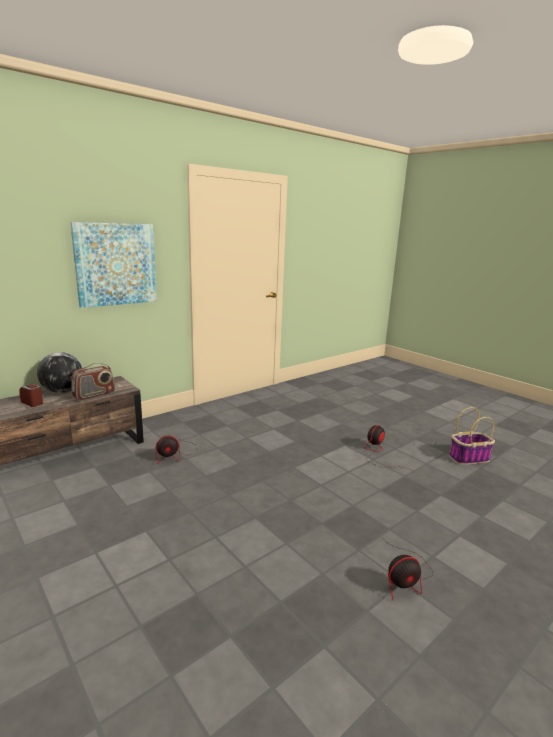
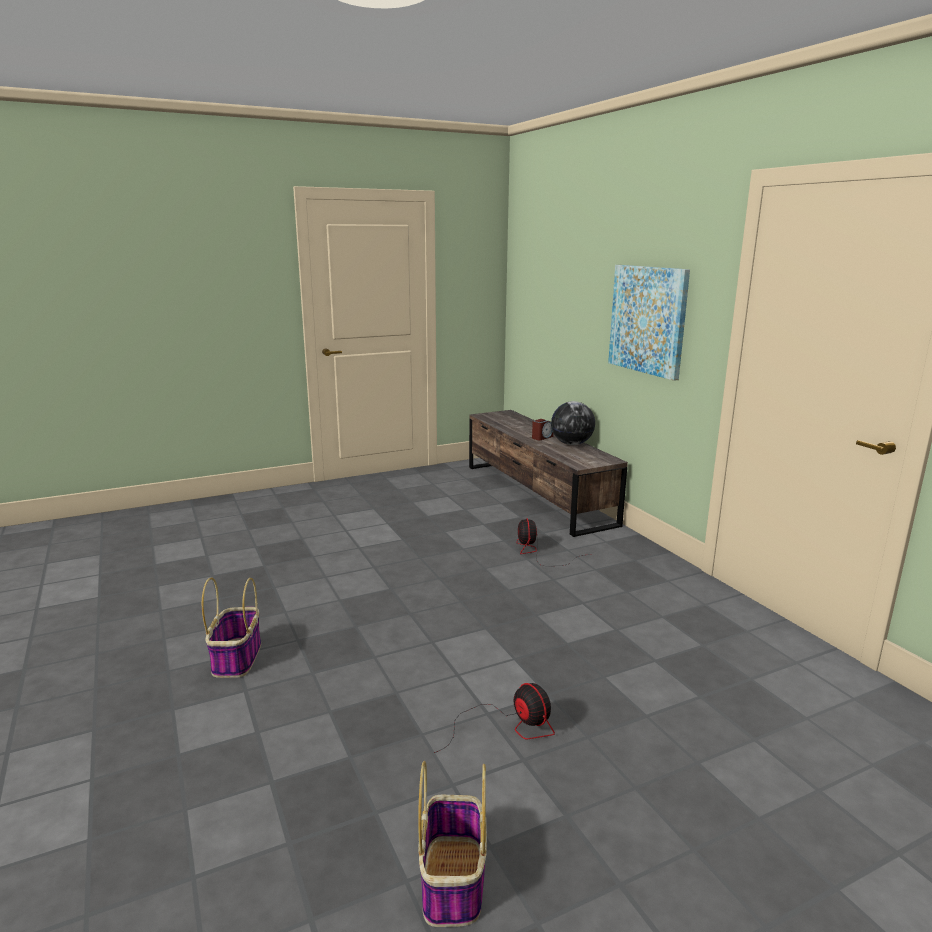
camera: 105 degrees right, 0 degrees up
(94, 395) = (558, 454): radio -> none
(405, 578) = (237, 658): fan -> basket

